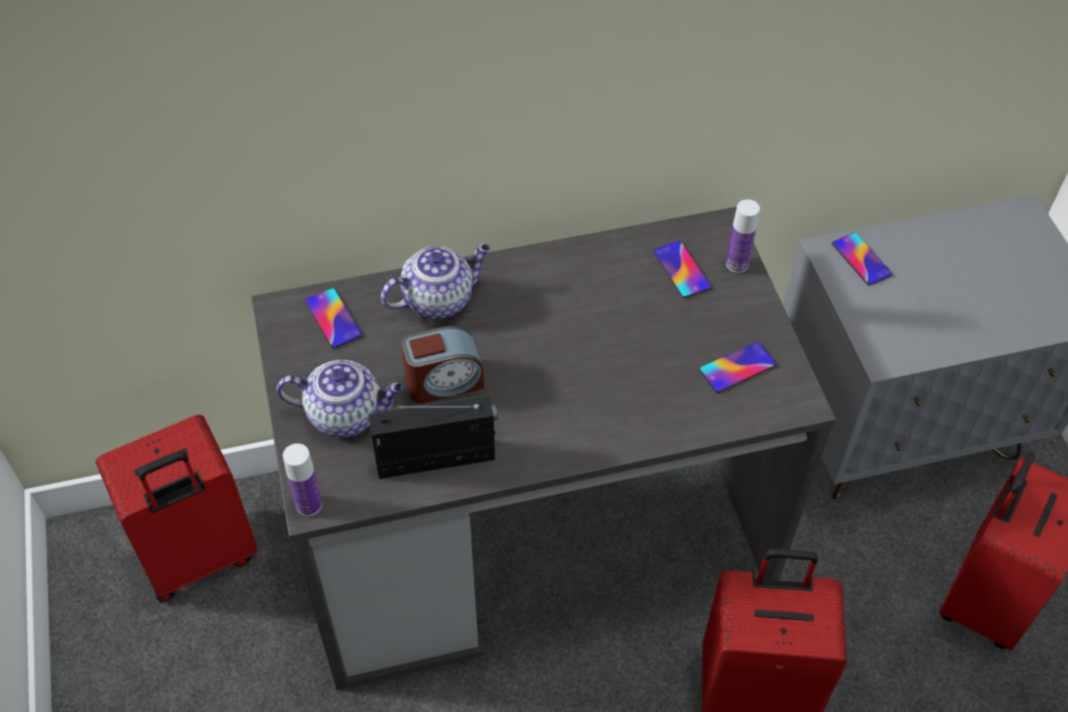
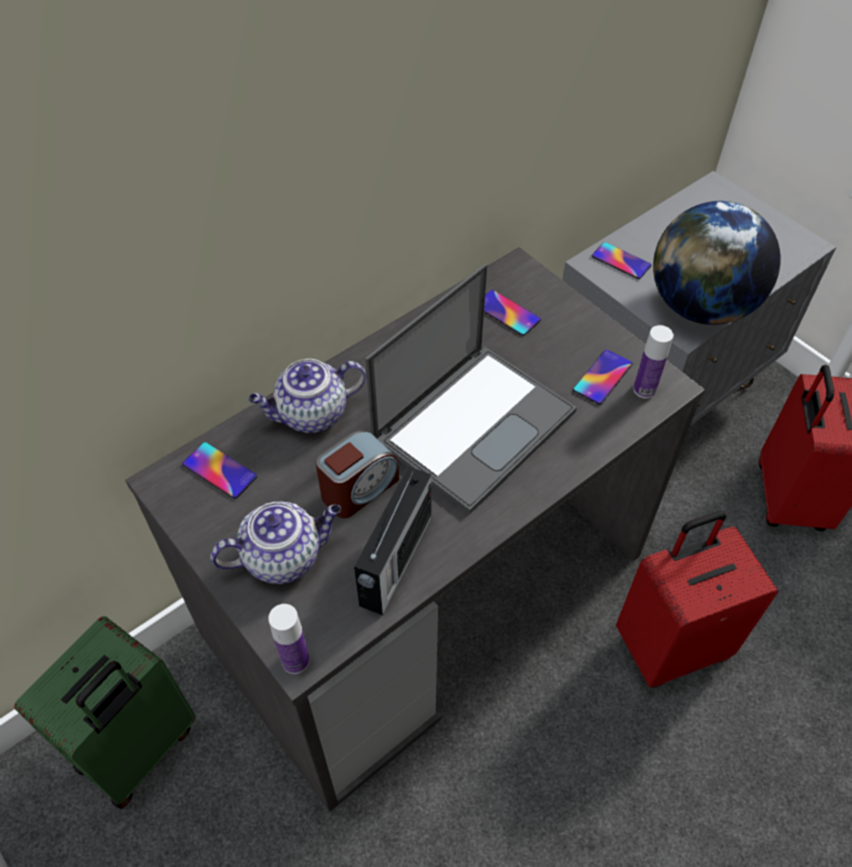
camera: 25 degrees left, 0 degrees up
(199, 558) = (139, 749): red suitcase -> green suitcase
(438, 459) = (394, 562): radio -> radio turned 150 degrees clockwise
(439, 299) = (311, 415): teapot -> teapot turned 150 degrees counterclockwise
(584, 364) = (475, 423): none -> laptop
(737, 264) = (548, 292): bottle -> bottle (644, 389)
(917, 338) = (700, 307): none -> globe

